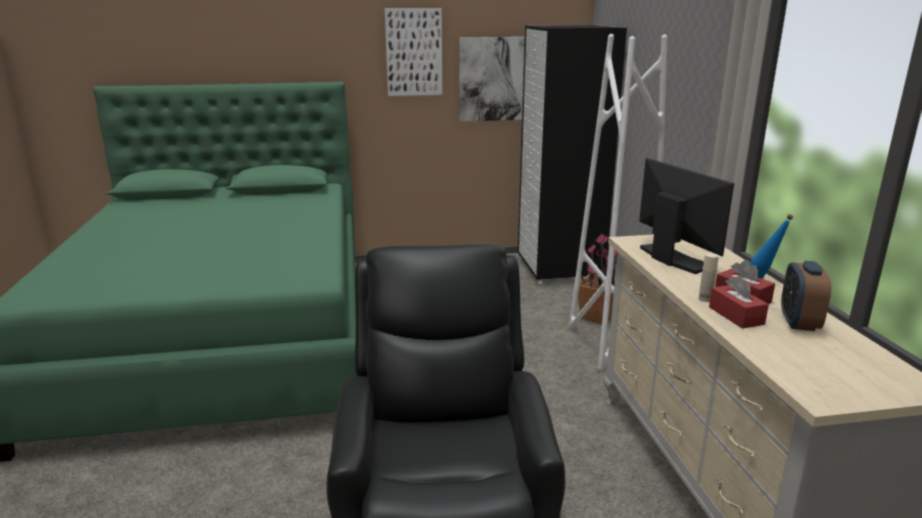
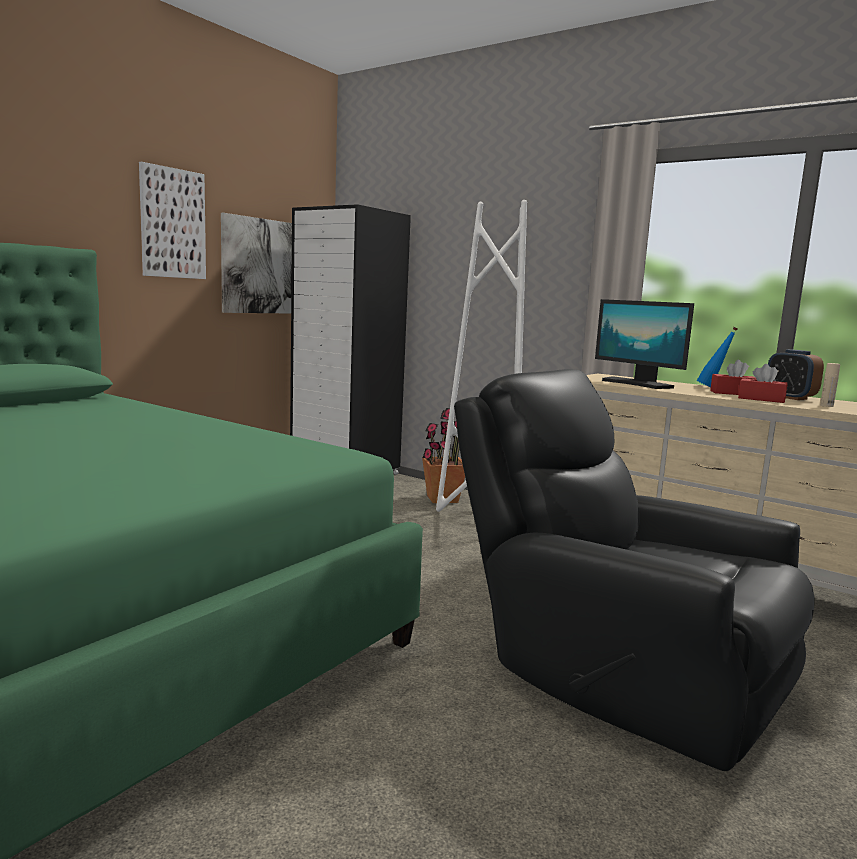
camera: 45 degrees left, 10 degrees down
(673, 259) = (637, 384): monitor -> monitor turned 150 degrees counterclockwise
(705, 299) = (723, 396): beige bottle -> beige bottle (826, 406)

